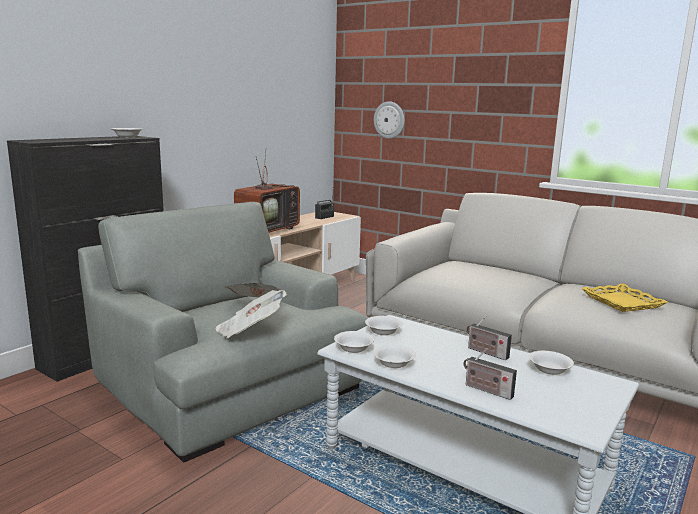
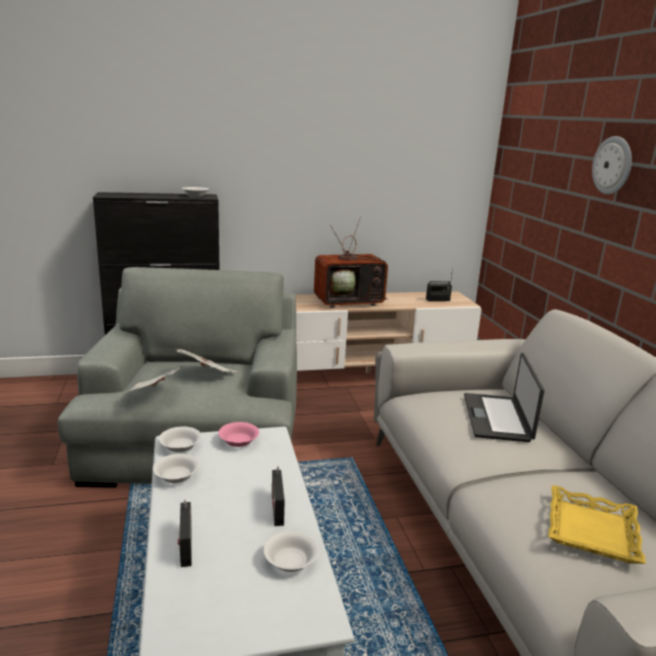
camera: 40 degrees right, 5 degrees up
(382, 332) = (238, 441): white bowl -> pink bowl
(389, 120) = (532, 197): wall clock -> wall clock (613, 165)
(488, 271) = (498, 418): none -> laptop

